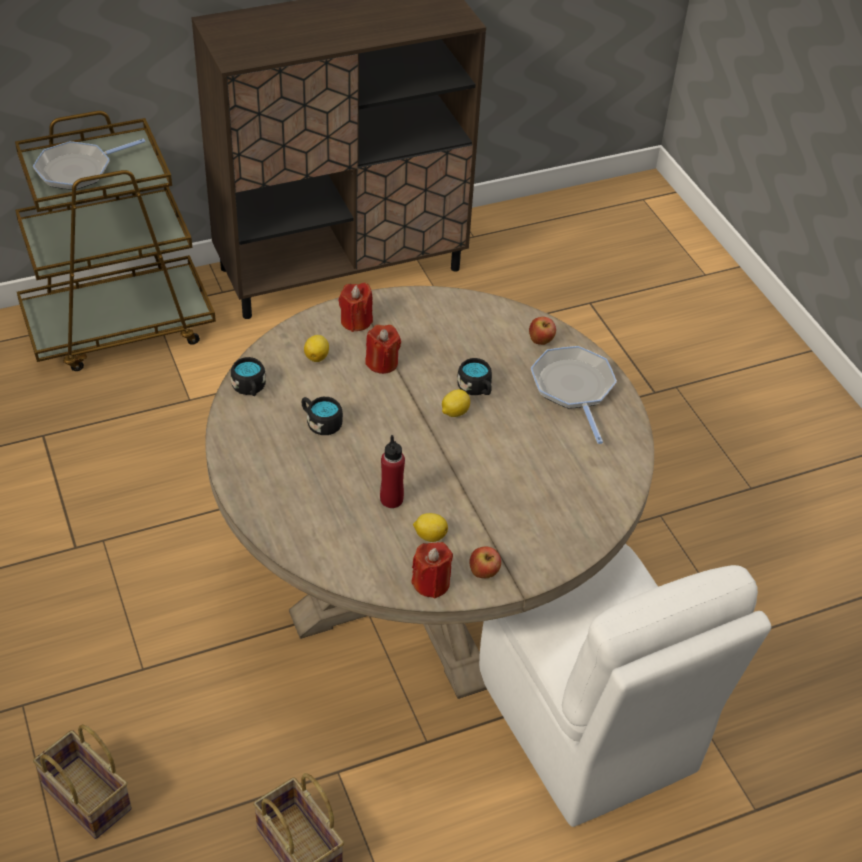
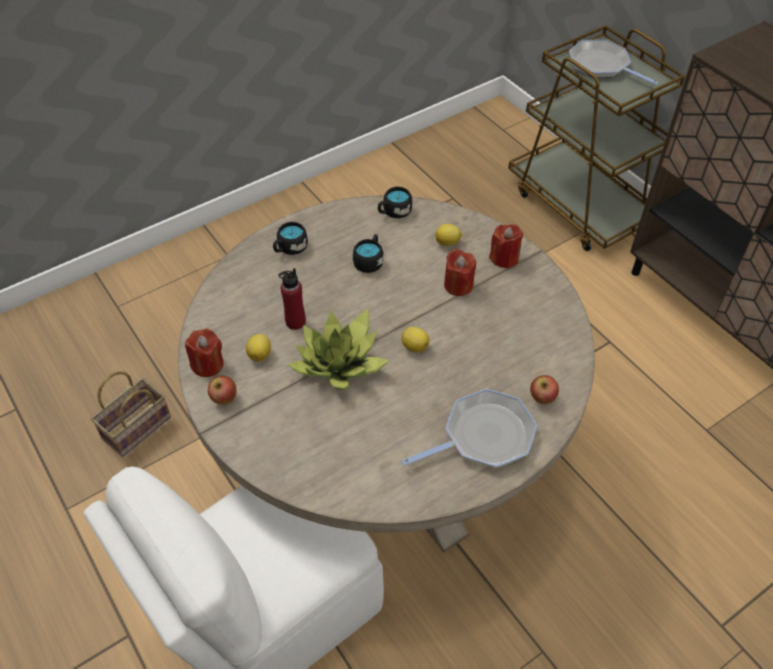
camera: 80 degrees right, 5 degrees up
(84, 797) = (164, 304): basket -> none
(460, 472) = (340, 363): none -> potted plant
(476, 389) = (451, 357): black mug -> black mug (289, 248)

